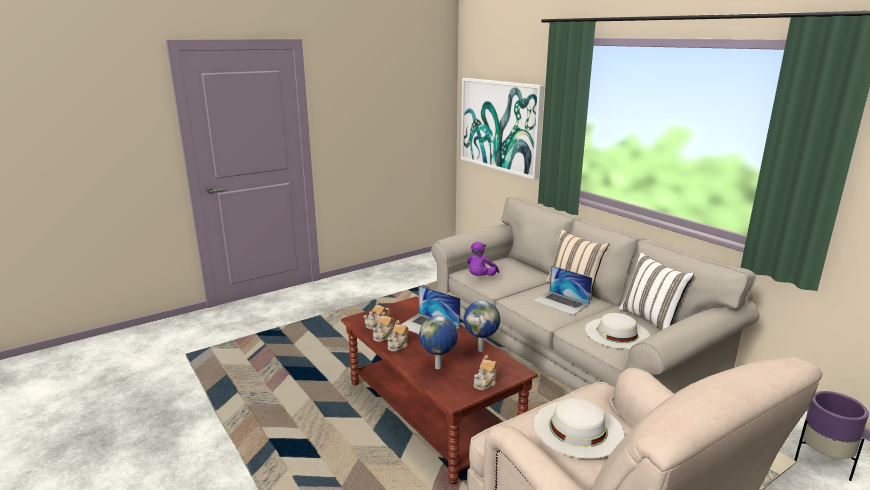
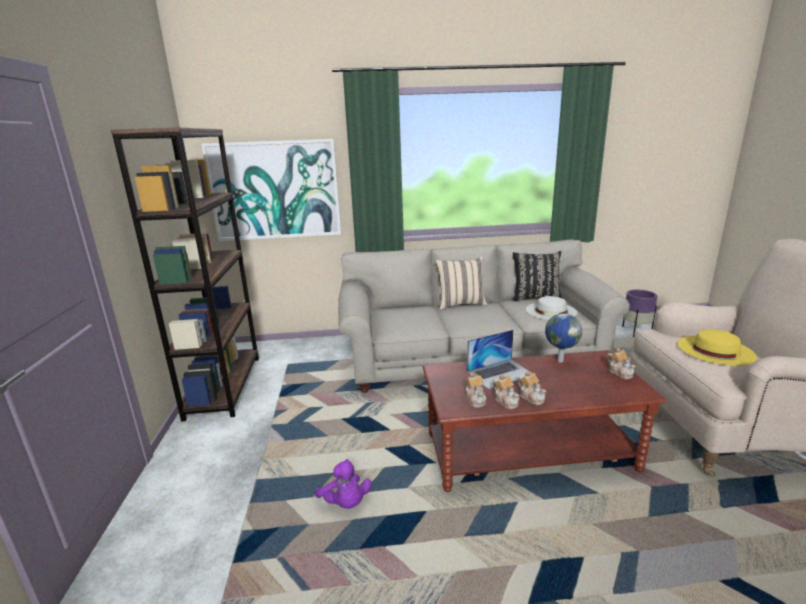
camera: 60 degrees left, 0 degrees up
(403, 268) = (224, 386): none -> brown bookcase
(438, 367) = (586, 387): globe -> none
(480, 277) = (408, 329): purple plush toy -> purple plush toy (345, 503)
(561, 302) = (483, 315): laptop -> none
(578, 428) = (715, 350): white hat -> yellow hat
(651, 319) = (535, 297): white pillow -> black pillow

